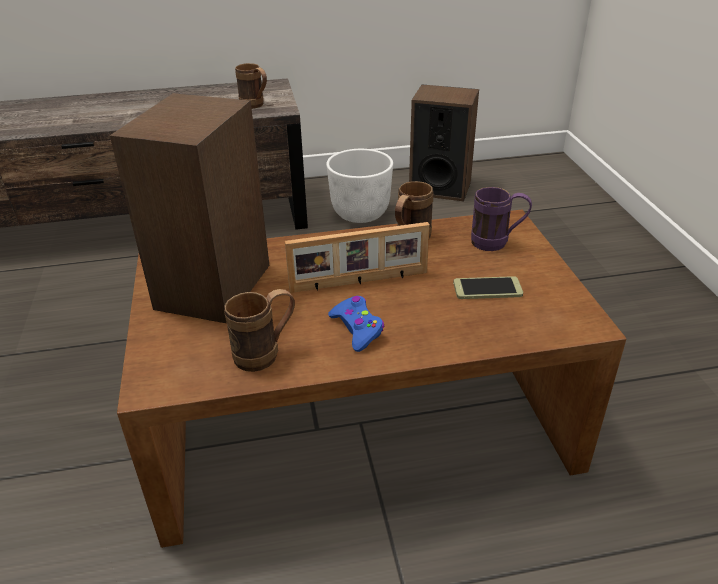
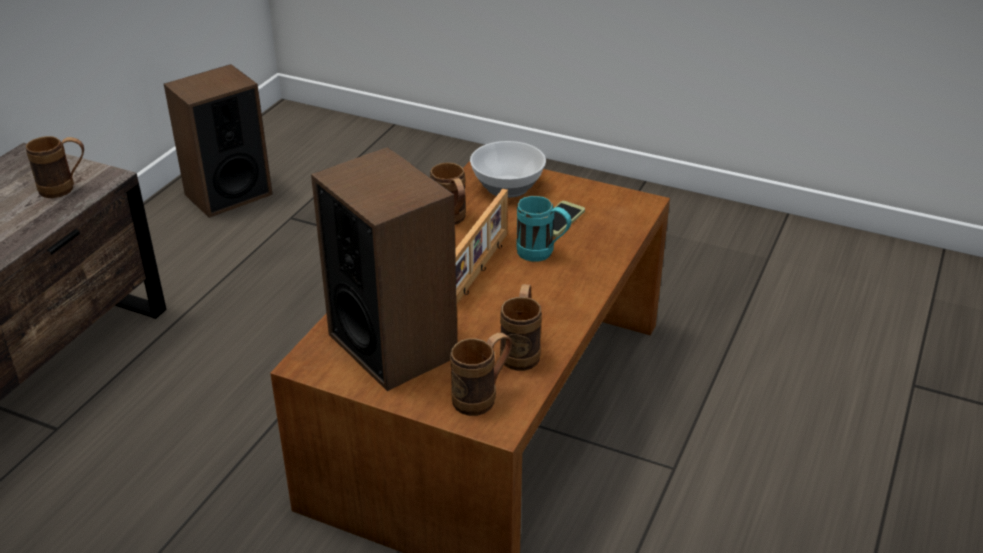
camera: 55 degrees left, 0 degrees up
(181, 361) = (482, 397): none -> brown mug
(357, 329) = (539, 296): blue game controller -> none
(359, 214) = (195, 264): white planter -> none
(421, 303) = (542, 254): none -> turquoise mug
(497, 243) = (509, 187): purple mug -> bowl

